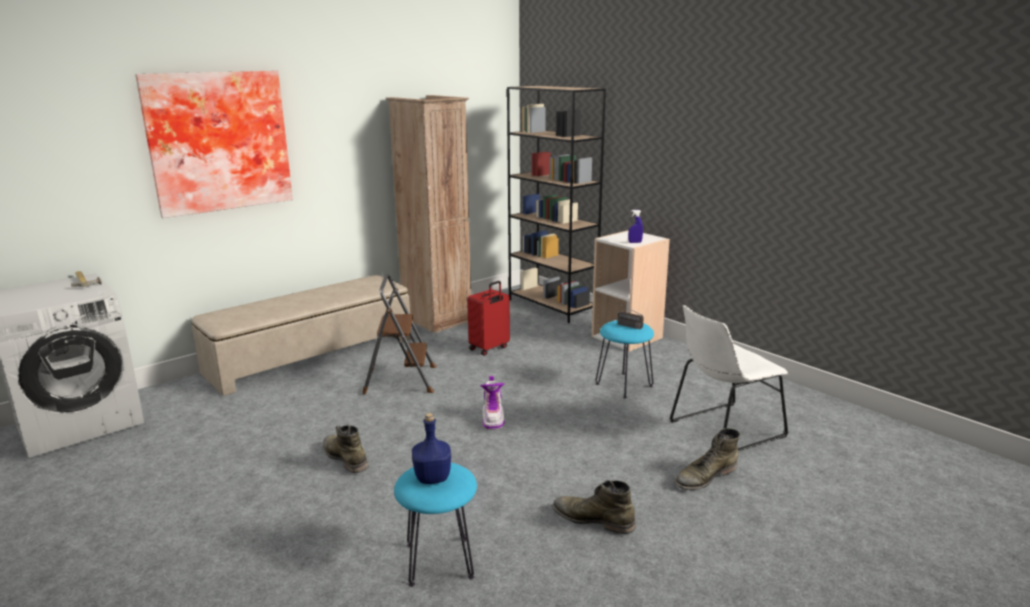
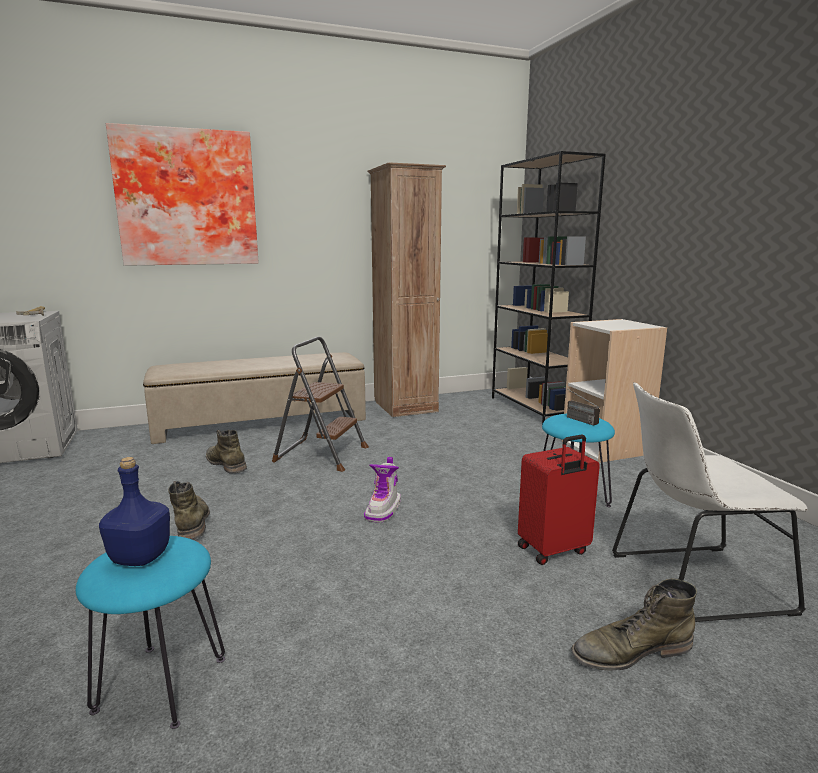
camera: 20 degrees right, 5 degrees down
(489, 348) = (437, 438): red suitcase -> red suitcase (554, 550)
(593, 519) = (414, 677): green boot -> green boot (226, 464)
(635, 242) = (617, 327): blue spray bottle -> none

